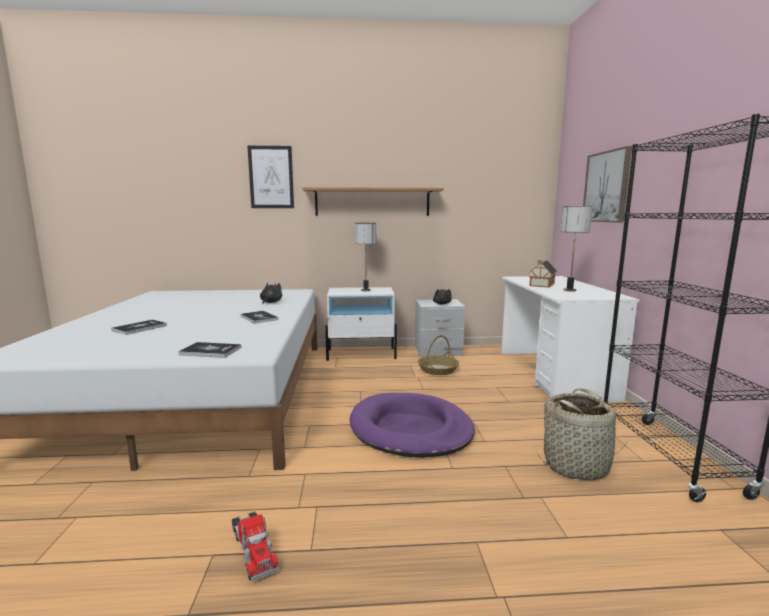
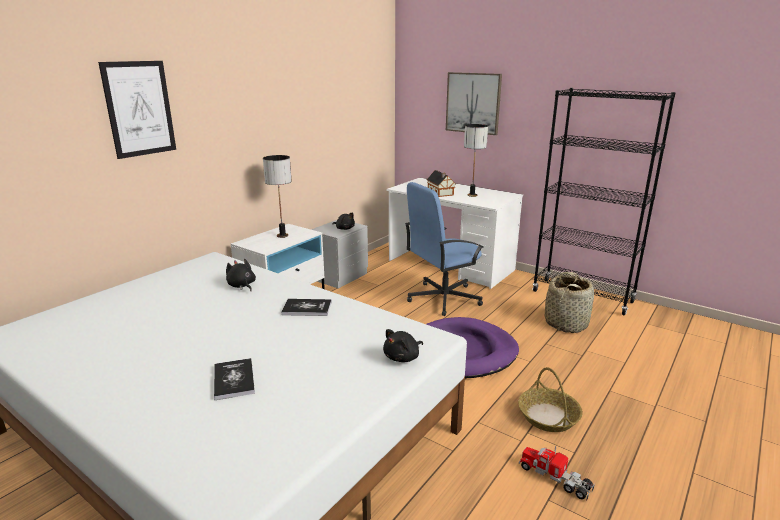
camera: 50 degrees left, 10 degrees up
(210, 351) = (403, 357): book -> black plush toy
(253, 549) = (555, 478): toy truck -> toy truck turned 150 degrees counterclockwise
(372, 202) = (260, 128): shelf -> none
(438, 370) = (377, 295): basket -> basket (548, 417)
(486, 391) = (443, 298): none -> blue office chair

